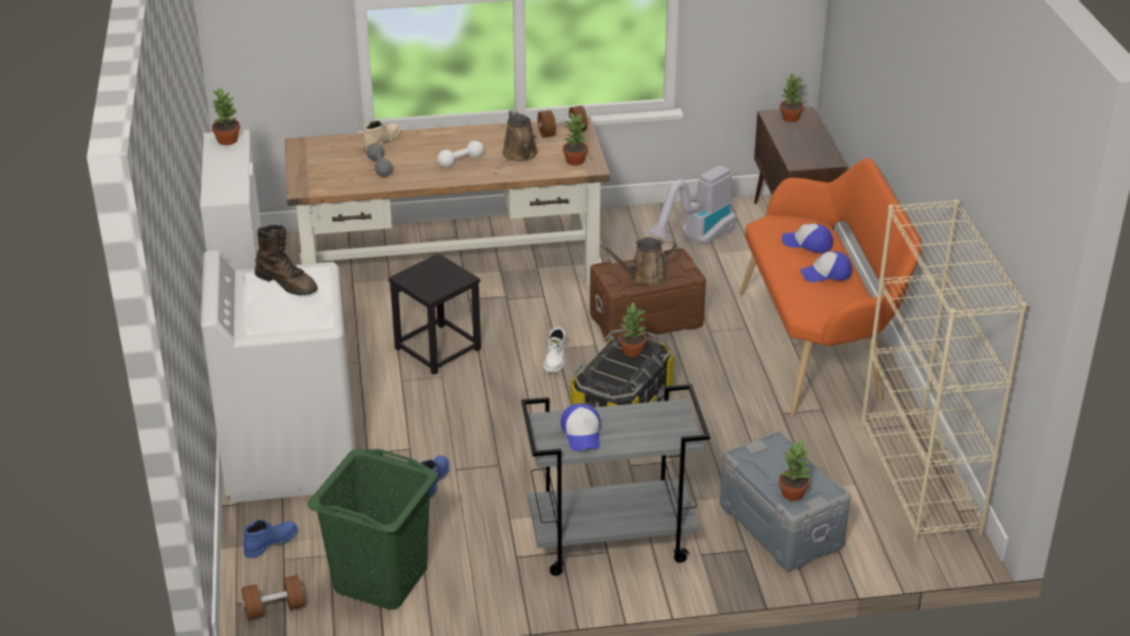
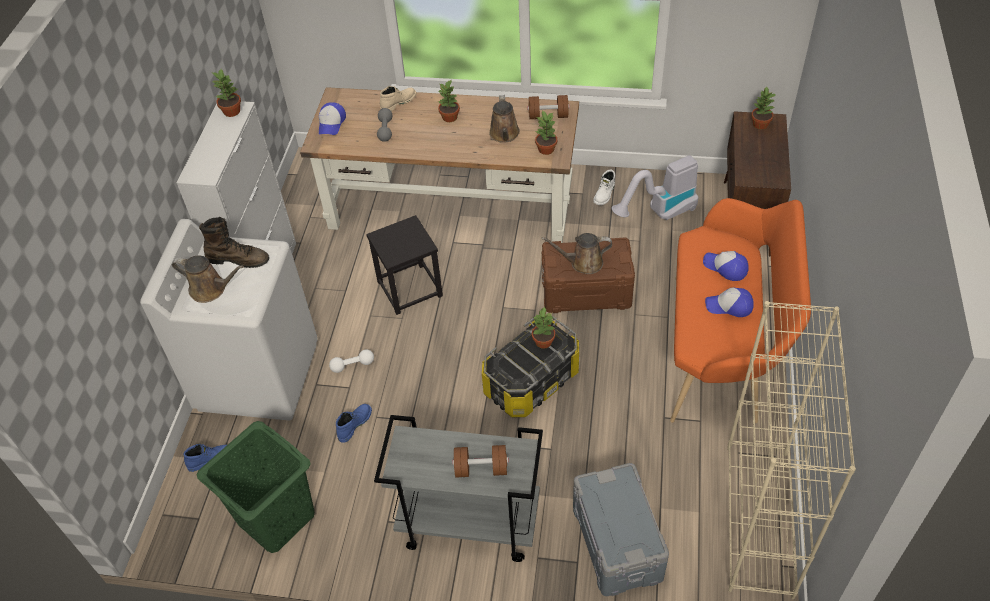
camera: 20 degrees right, 15 degrees up
(270, 312) = (211, 289): none -> brown watering can
(274, 608) = (187, 527): brown dumbbell -> brown dumbbell (481, 468)
(287, 283) = (238, 259): brown boot -> brown boot turned 45 degrees counterclockwise
(460, 161) = (452, 134): white dumbbell -> white dumbbell (352, 365)
(555, 361) = (496, 320): white boot -> white boot (604, 194)
(582, 434) = (431, 460): cap -> cap (332, 123)
(793, 494) = (618, 539): potted plant -> potted plant (450, 117)

